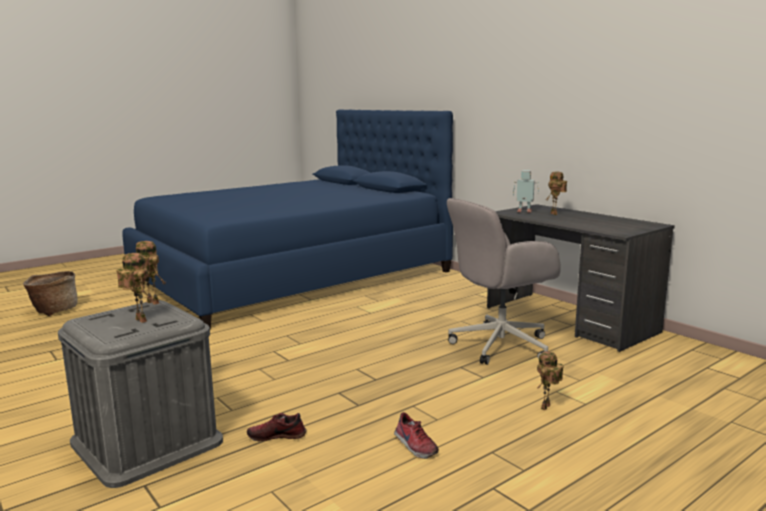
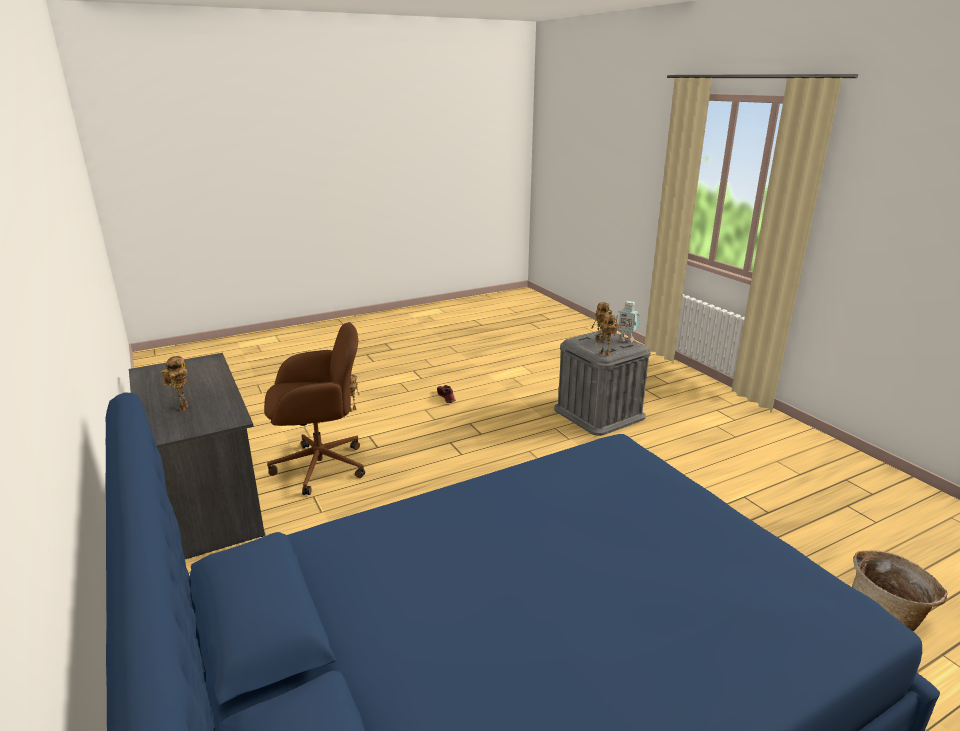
camera: 170 degrees left, 10 degrees up
(277, 435) = (522, 409): shoe -> none
(499, 346) = (322, 467): grey office chair -> brown office chair
(524, 212) = (205, 418): toy robot -> toy robot (625, 340)

